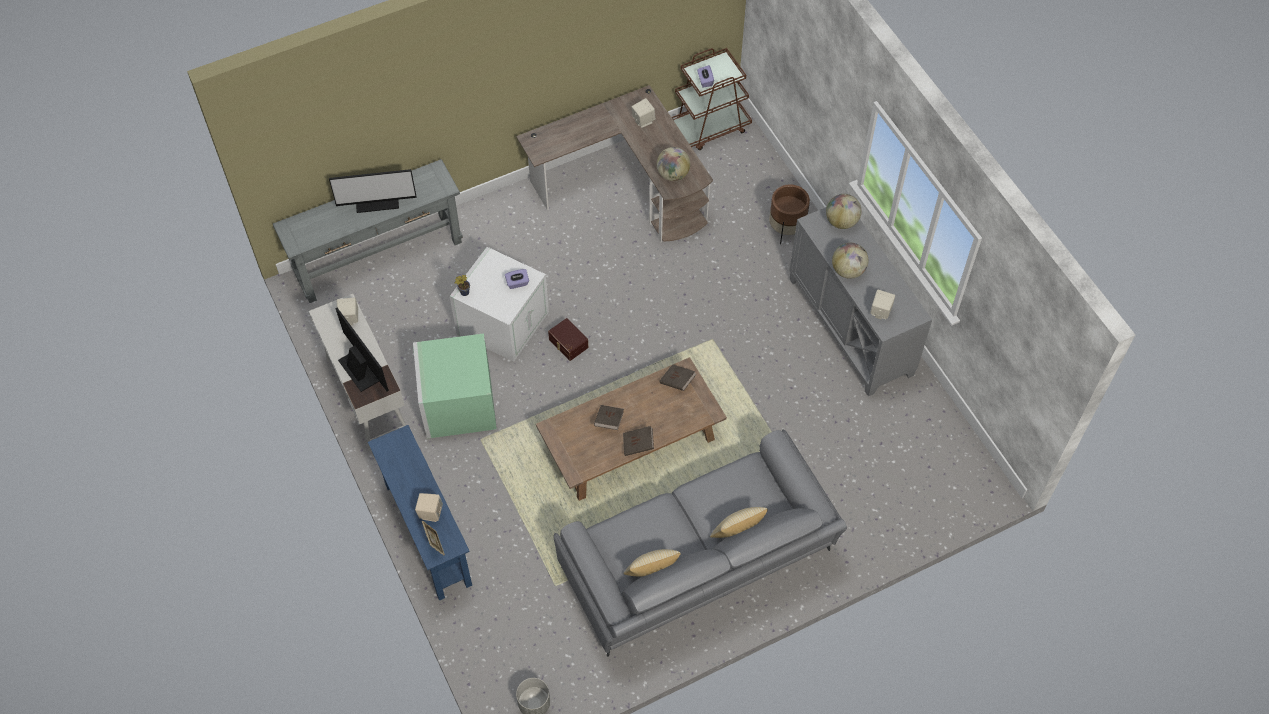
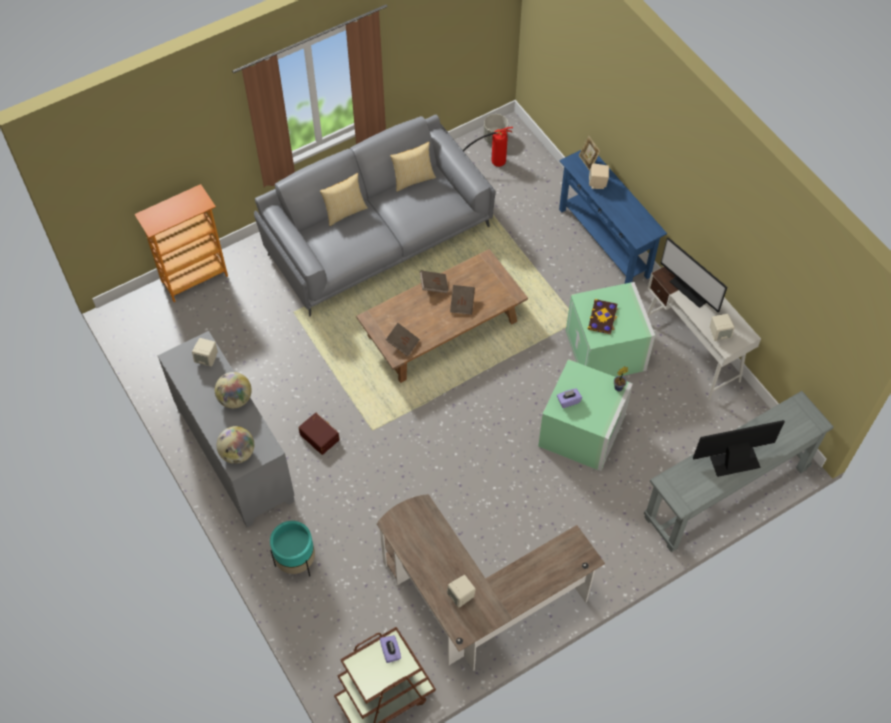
camera: 175 degrees right, 0 degrees up
(462, 365) = (603, 317): none -> book
(502, 321) = (582, 433): white storage box -> green storage box
(547, 663) = (490, 163): none -> fire extinguisher
(567, 344) = (514, 415): brown storage box -> brown storage box (320, 436)
(672, 174) = (421, 525): globe -> none
(786, 229) = (296, 561): brown planter -> turquoise planter
(914, 526) = (194, 278): none -> bookcase

